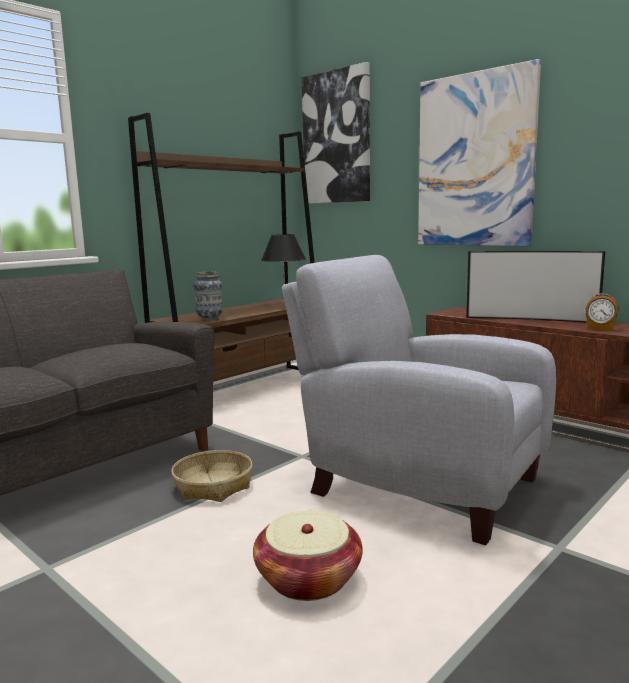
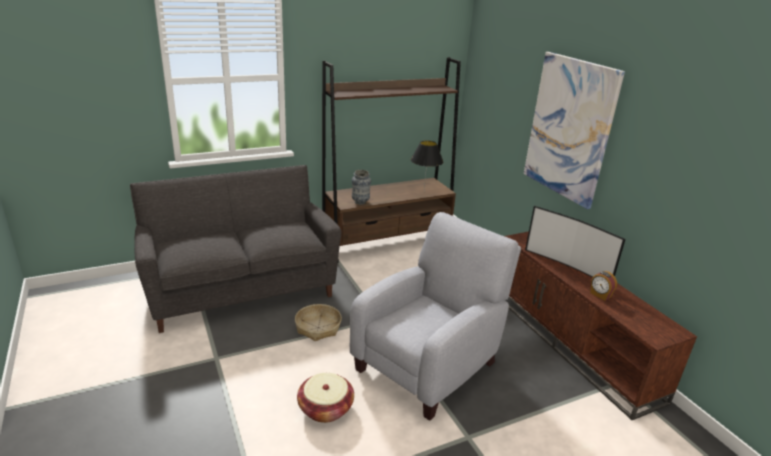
camera: 20 degrees right, 15 degrees up
(337, 138) = (490, 67): picture -> none
(417, 483) = (430, 364): grey armchair -> grey armchair turned 75 degrees clockwise

